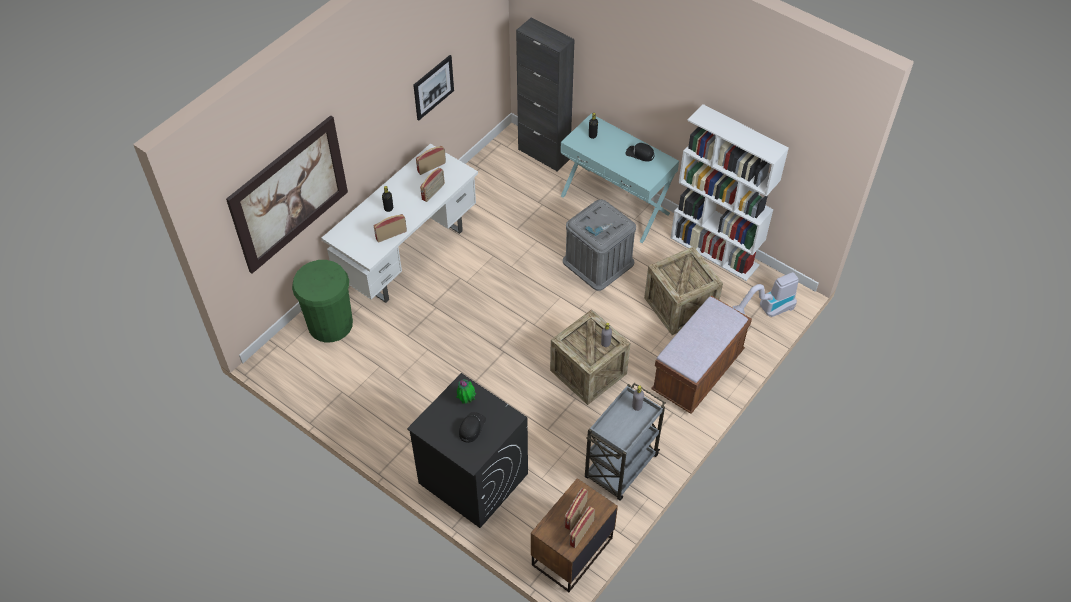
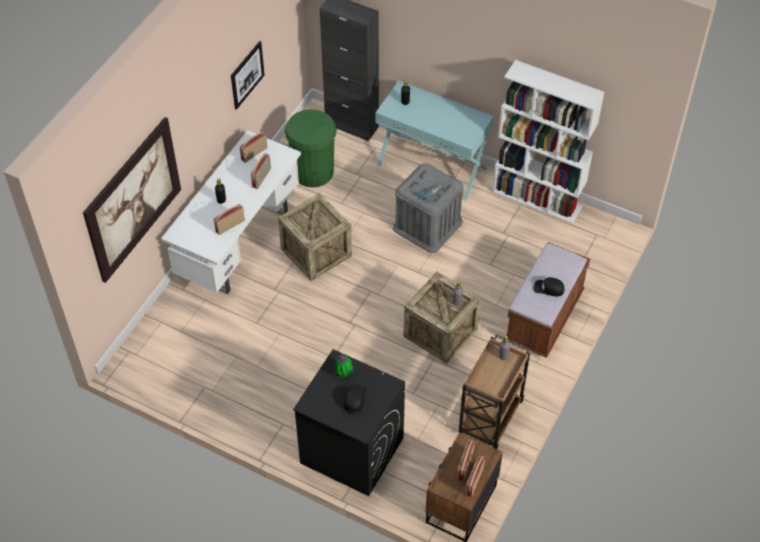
camera: 10 degrees left, 0 degrees up
(330, 324) = (177, 322): green trash can -> green trash can (313, 171)
(620, 468) = (490, 418): grey cart -> brown cart
(640, 154) = (454, 114): black cap -> black cap (549, 288)
(680, 306) = (514, 257): crate -> crate (316, 252)
(766, 310) = (597, 249): vacuum cleaner -> none

